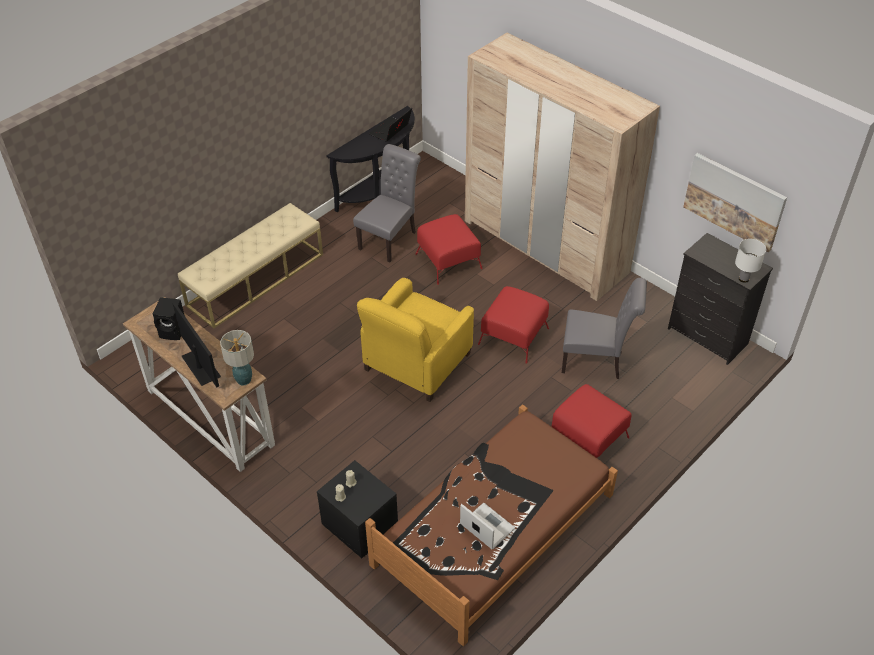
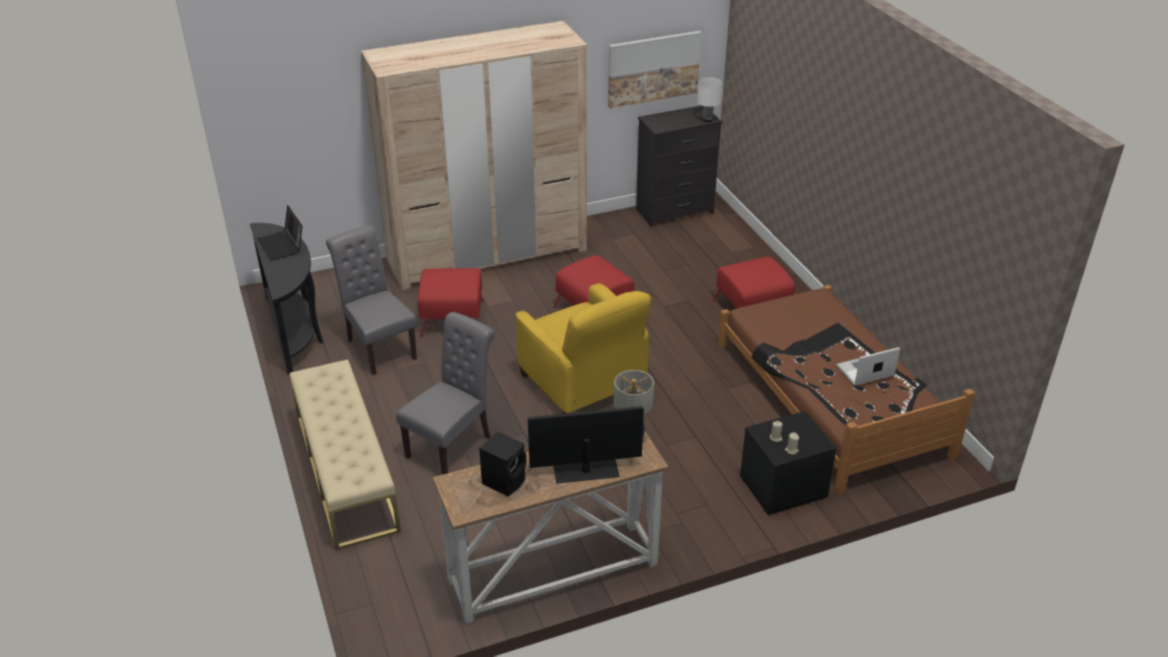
camera: 65 degrees left, 10 degrees down
(596, 362) = (663, 275): grey chair -> grey chair (453, 444)

